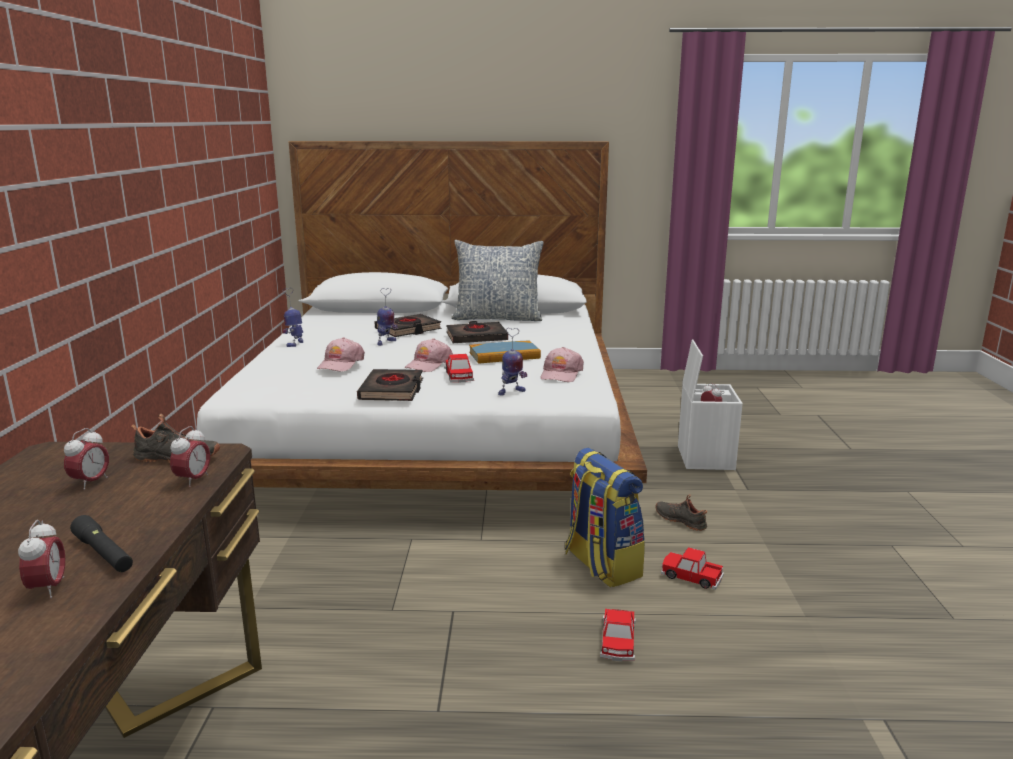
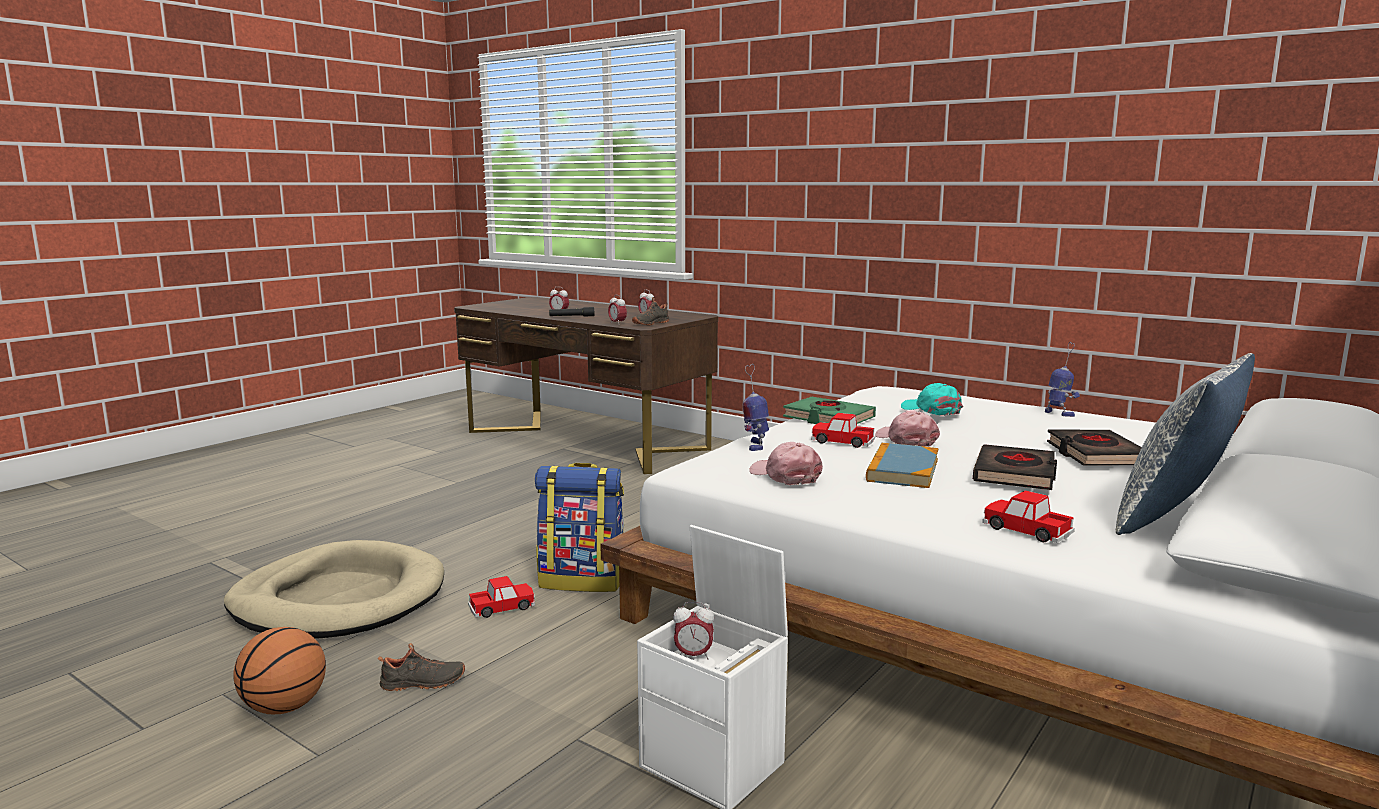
camera: 125 degrees right, 5 degrees down
(340, 364) = (931, 410): pink cap -> turquoise cap
(386, 342) = (1023, 436): toy robot -> none
(392, 390) = (828, 418): black book -> green book
(618, 641) = (495, 552): toy car -> toy car (1026, 530)
(681, 520) = (586, 650): black shoe -> black shoe (423, 684)
(819, 670) = (339, 599): none -> beige dog bed
(905, 583) = (284, 707): none -> basketball

